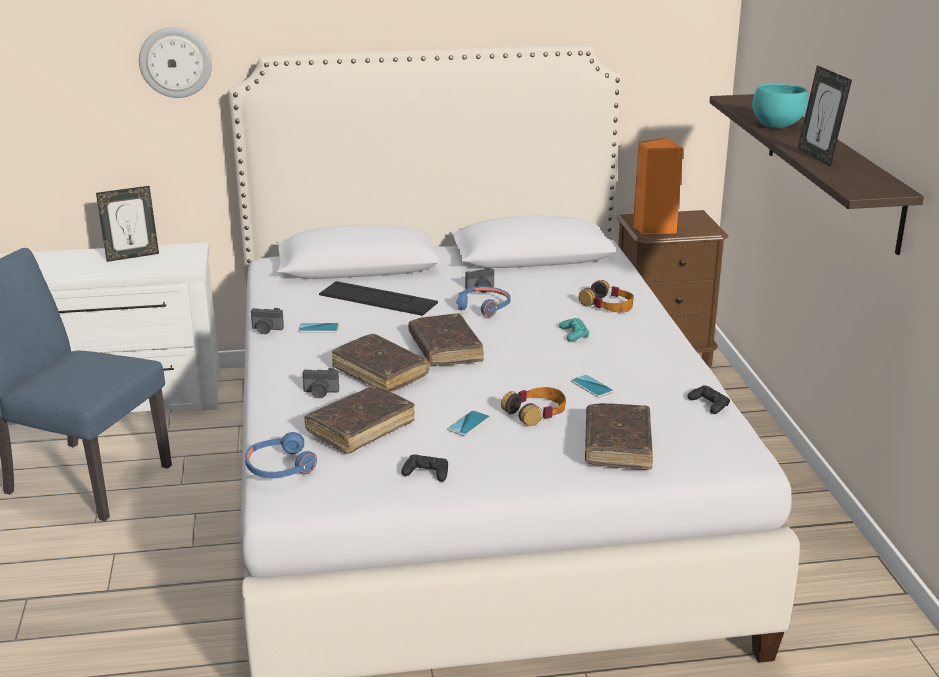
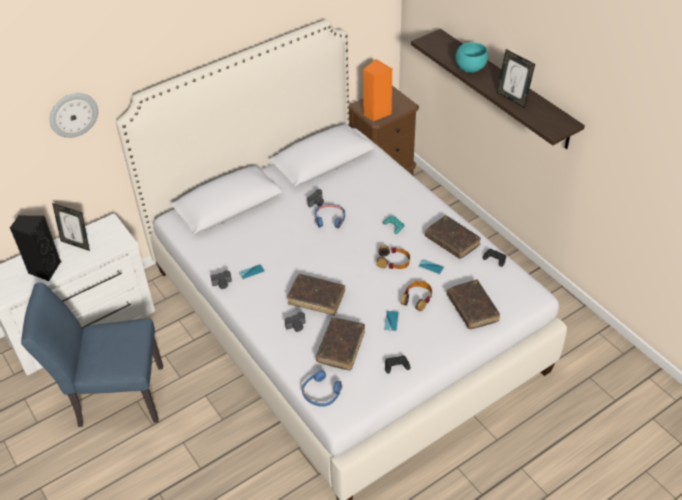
camera: 25 degrees left, 20 degrees up
(69, 267) = (44, 269): none -> black speaker
(132, 256) = (76, 244): picture frame -> picture frame turned 75 degrees clockwise
(378, 299) = (265, 233): keyboard -> none
(445, 349) = (336, 265): brown book -> brown book (452, 241)
(607, 305) = (395, 194): headphones -> headphones (393, 261)

